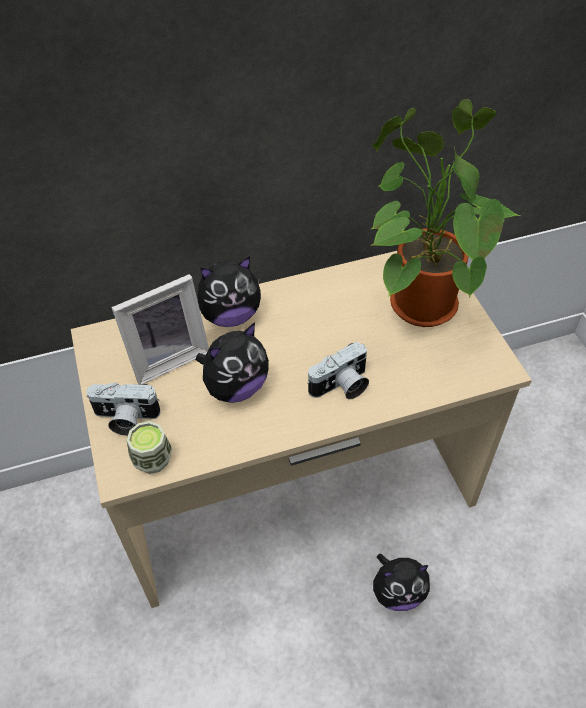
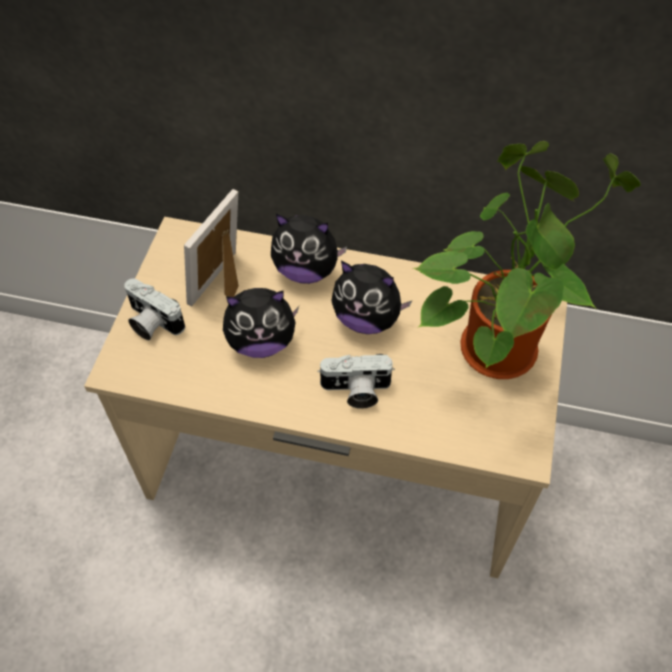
camera: 30 degrees right, 5 degrees up
(153, 459) = (148, 371): cup -> none
(167, 357) = (224, 283): picture frame -> picture frame turned 120 degrees clockwise
(397, 592) = (363, 613): plush toy -> plush toy (367, 319)

